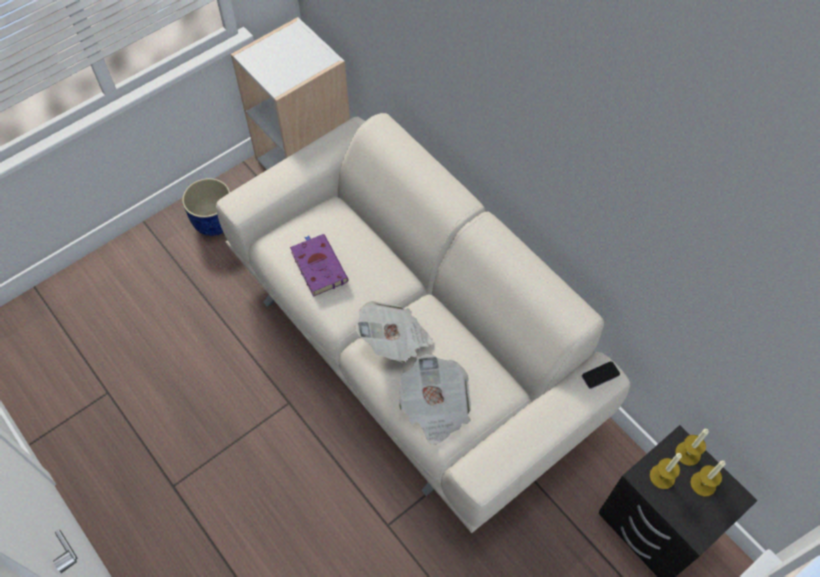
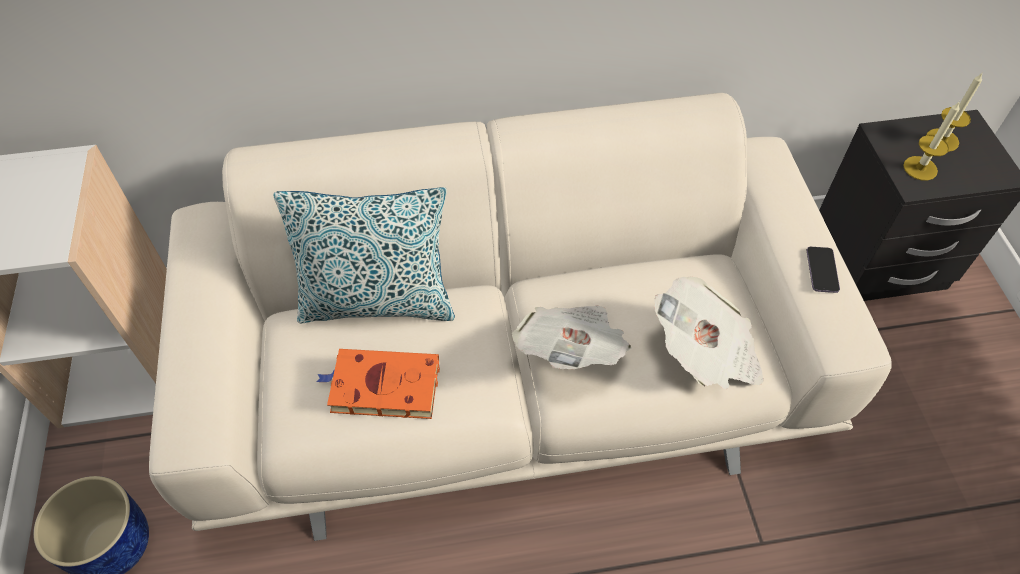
camera: 60 degrees left, 5 degrees down
(318, 265) = (382, 387): purple book -> orange book
(370, 237) = (378, 302): none -> pillow
(600, 375) = (762, 156): phone -> phone (822, 270)
(688, 453) = (899, 134): candle -> none

